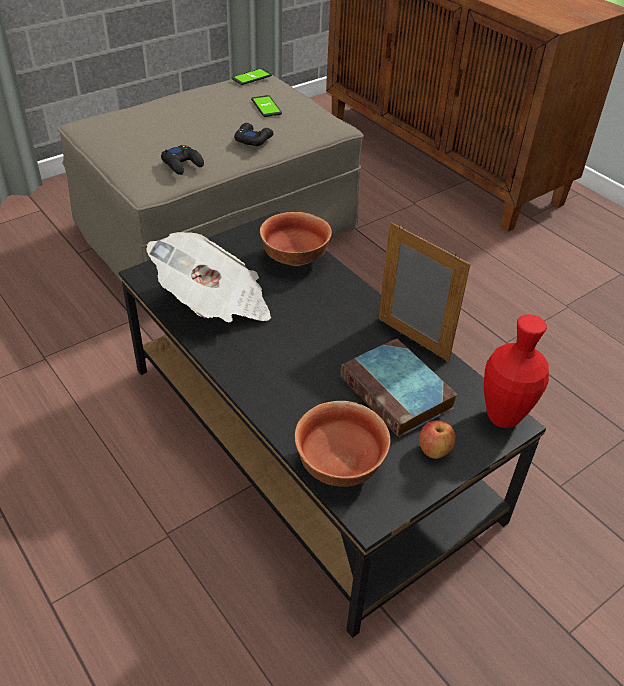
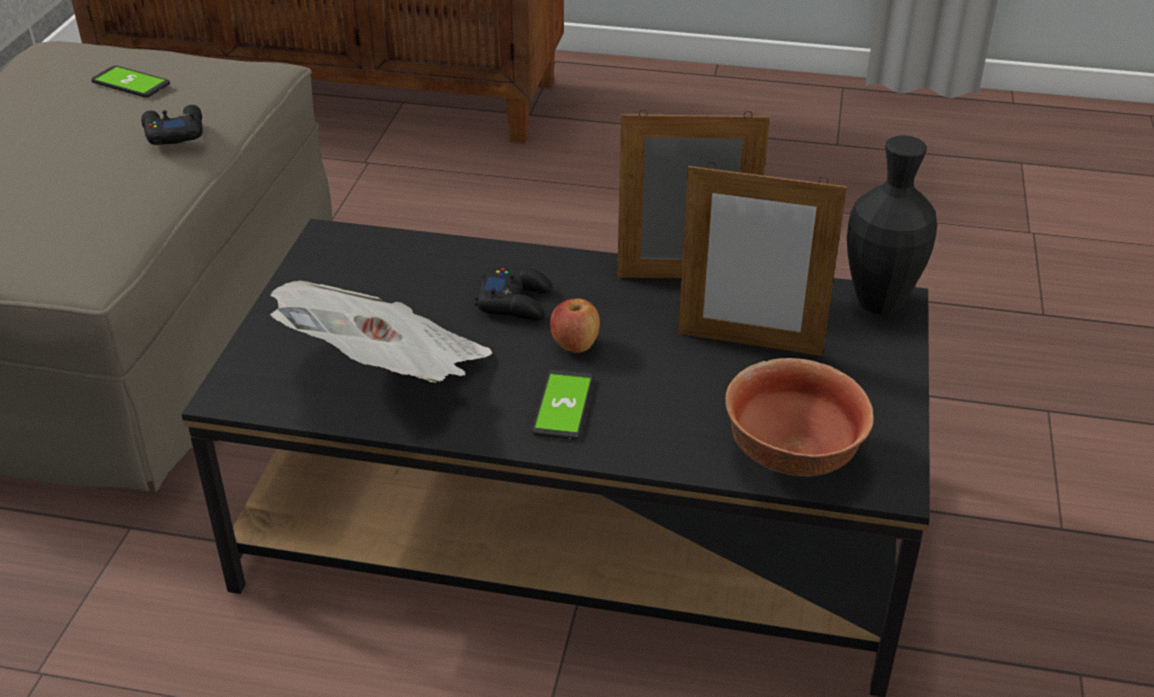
camera: 40 degrees left, 5 degrees down
(182, 164) = (108, 212): black game controller -> black game controller (515, 302)
(251, 77) = (43, 53): phone -> phone (563, 406)
(294, 258) = (417, 263): bowl -> none
(398, 394) = (749, 343): book -> picture frame
(434, 450) = (861, 377): apple -> apple (575, 345)
(503, 417) = (879, 302): red vase -> black vase

